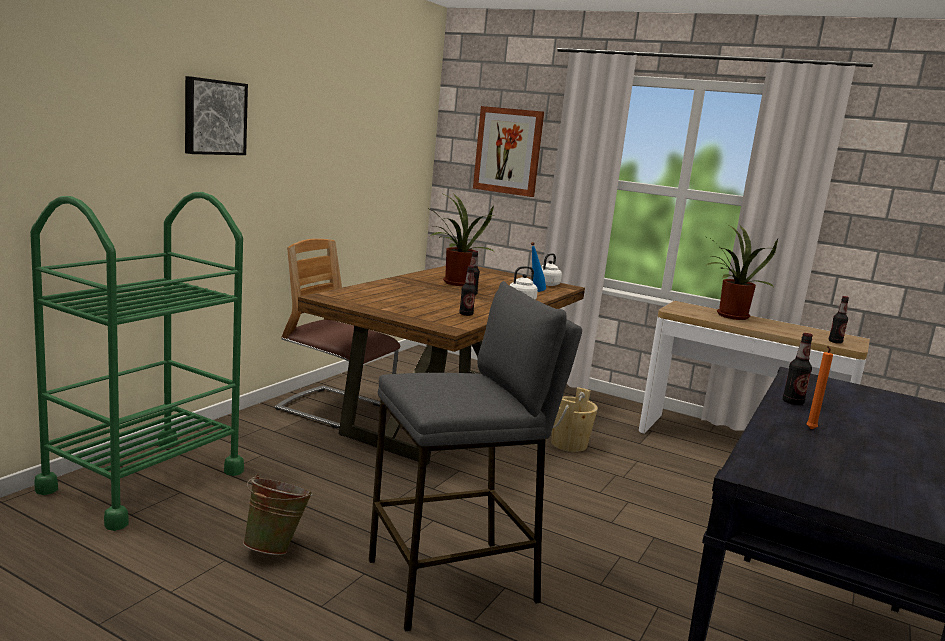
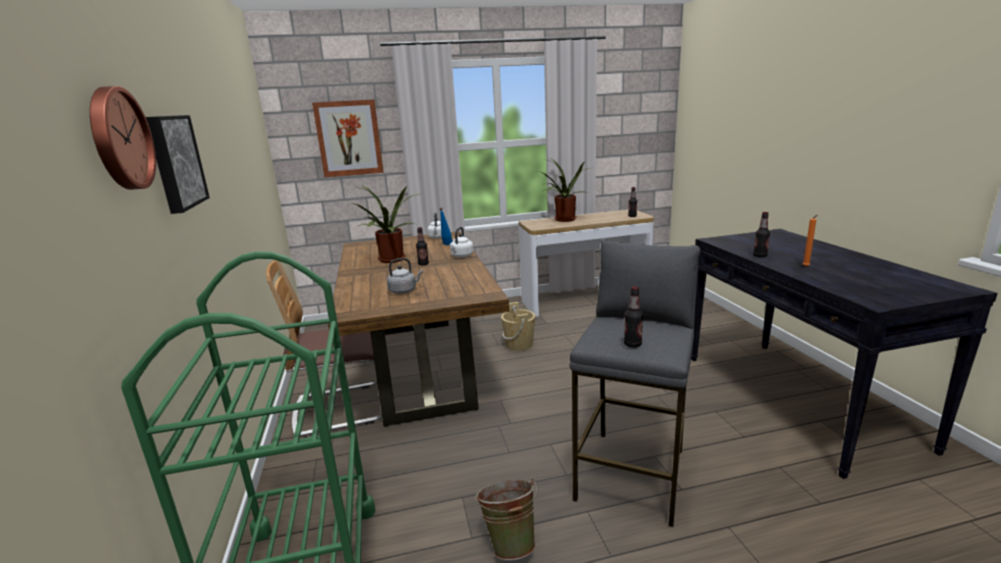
camera: 40 degrees left, 5 degrees up
(139, 85) = (118, 139): none -> wall clock
(400, 301) = (404, 291): none -> grey kettle
(466, 314) = (466, 280): bottle -> bottle (632, 344)

